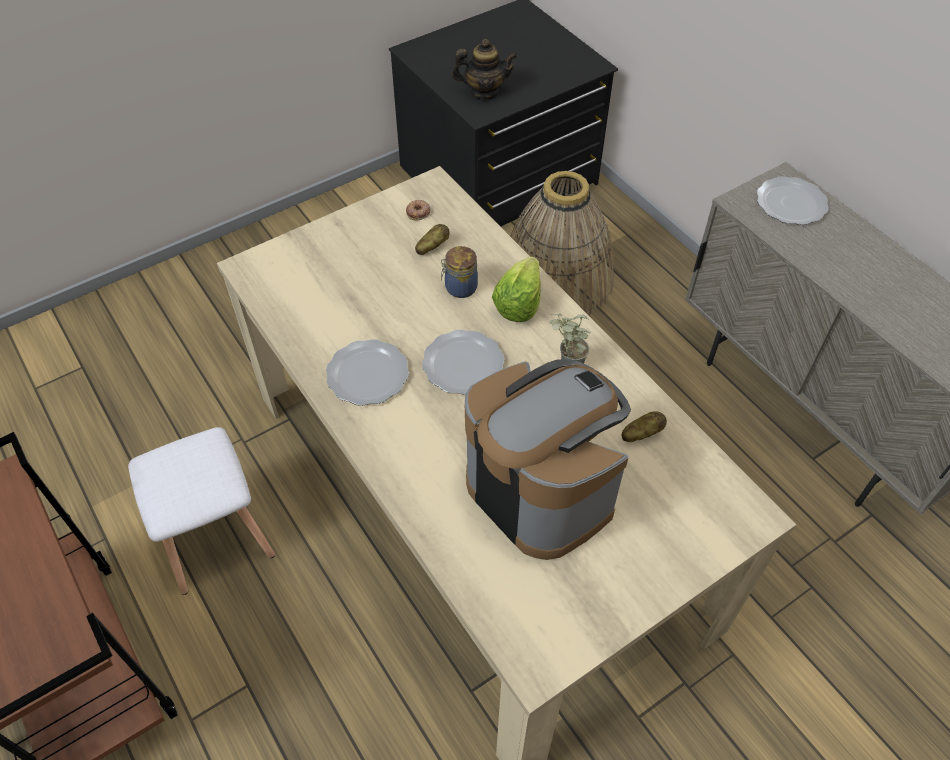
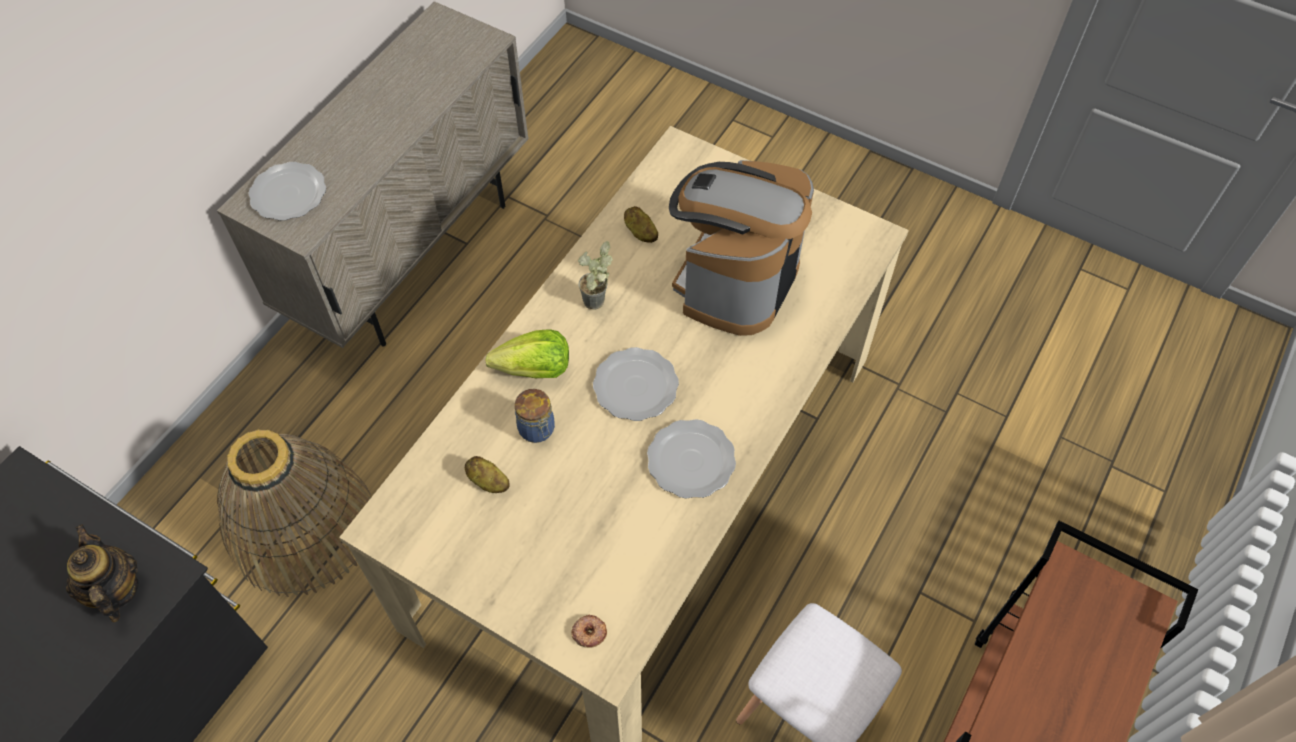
camera: 115 degrees left, 5 degrees up
(418, 212) = (435, 522): donut -> donut (589, 632)

